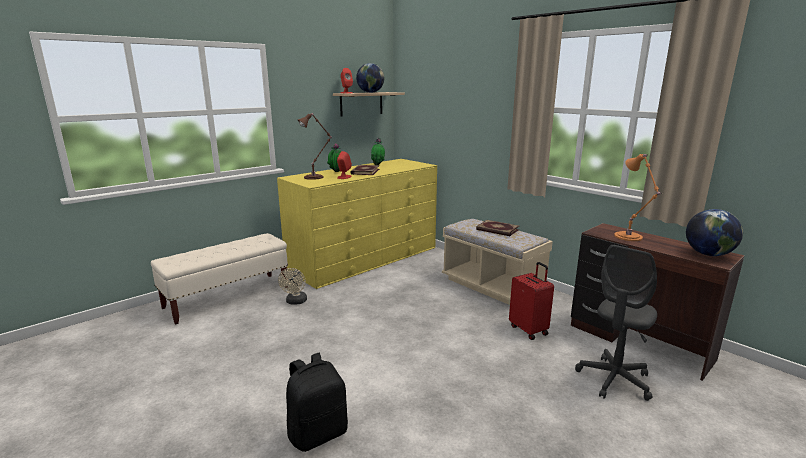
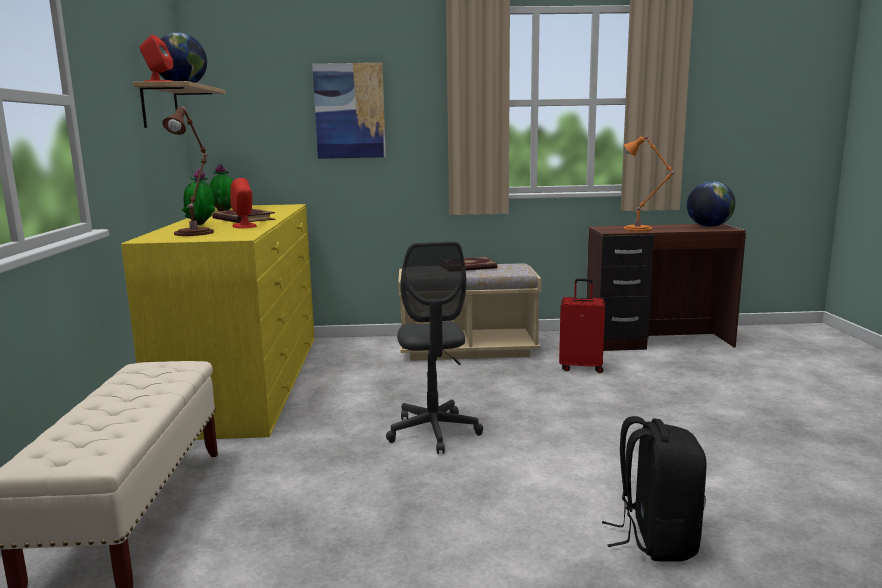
camera: 50 degrees left, 5 degrees down
(295, 302) = (280, 463): beige fan -> none
(464, 109) = (350, 111): none -> picture
(614, 380) = (704, 370): grey office chair -> grey office chair (433, 432)

